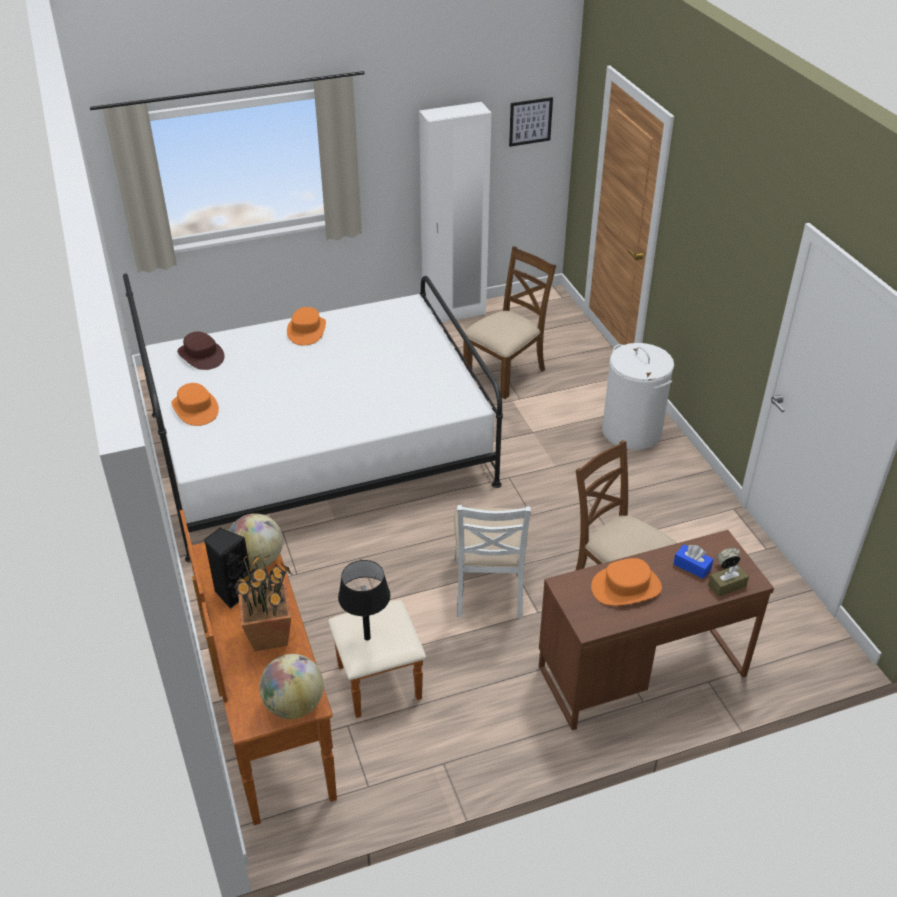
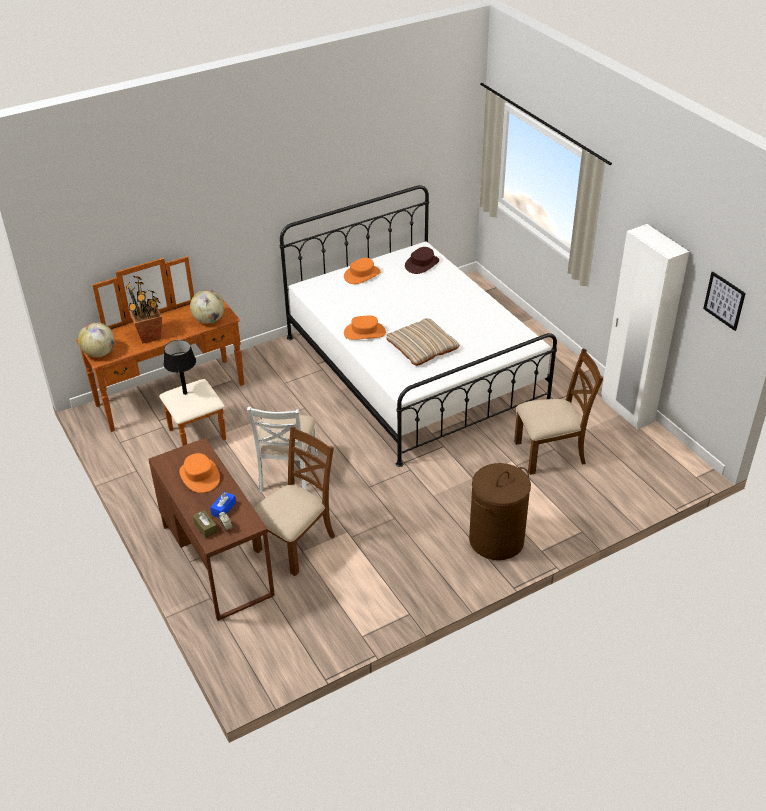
camera: 80 degrees right, 0 degrees up
(233, 593) = (182, 317): black speaker -> none
(306, 330) = (471, 301): orange hat -> orange hat (364, 332)
(385, 379) = (422, 346): none -> beige pillow
(489, 587) = (287, 473): white chair -> white chair turned 75 degrees counterclockwise
(506, 372) = (550, 452): brown chair -> brown chair turned 45 degrees counterclockwise
(632, 431) = (496, 540): white laundry basket -> brown laundry basket

